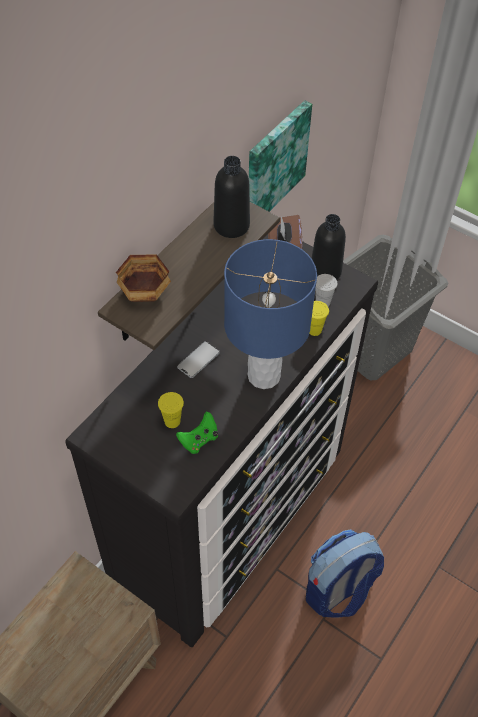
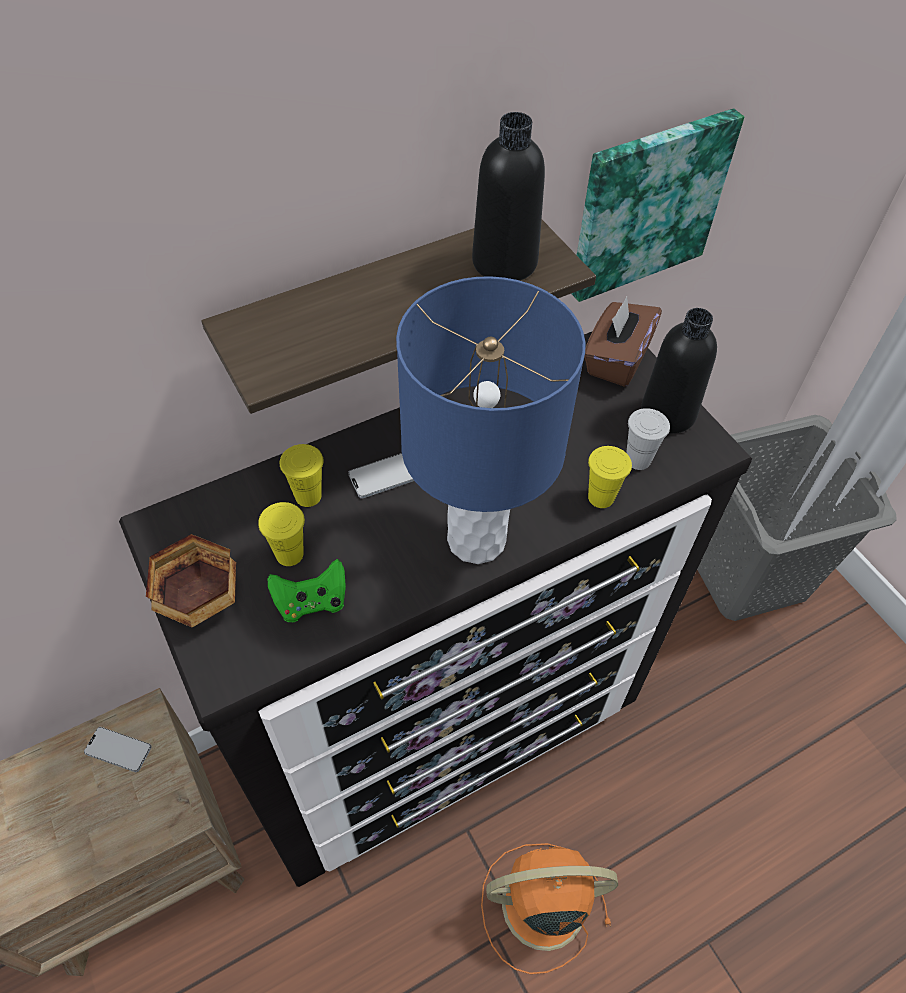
camera: 25 degrees right, 0 degrees up
(72, 595) = (118, 750): none -> phone
(146, 293) = (296, 318): bowl -> bowl (202, 601)
(162, 387) = (308, 496): none -> yellow cup
(338, 590) = (539, 905): backpack -> orange fan

